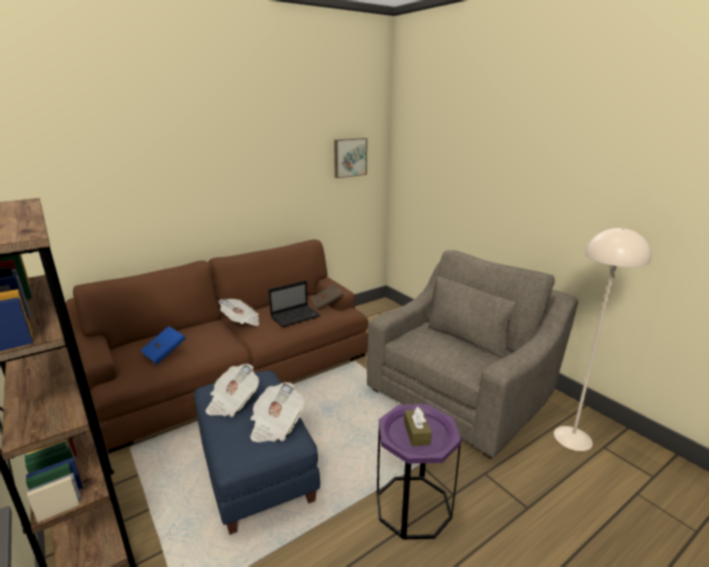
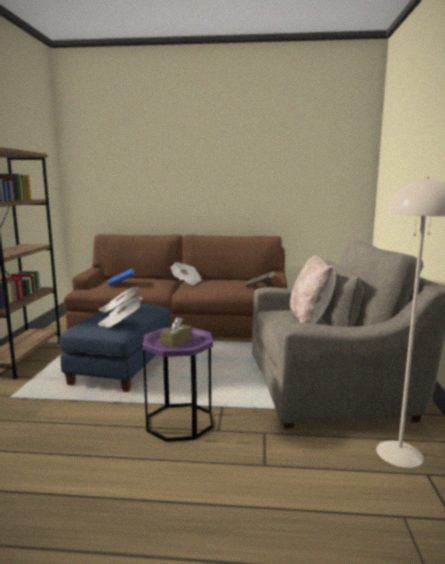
camera: 40 degrees right, 10 degrees down
(296, 316) = (224, 286): laptop -> none
(349, 157) = (327, 168): picture -> none
(458, 345) = (310, 320): none -> beige pillow

